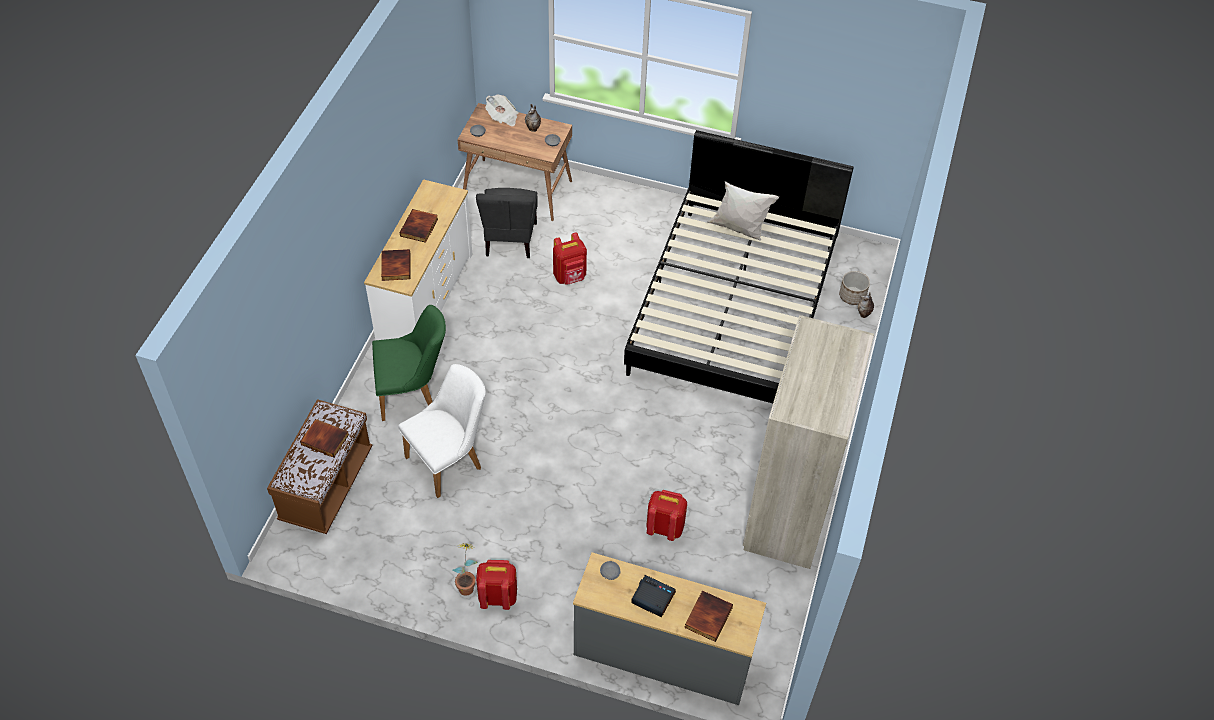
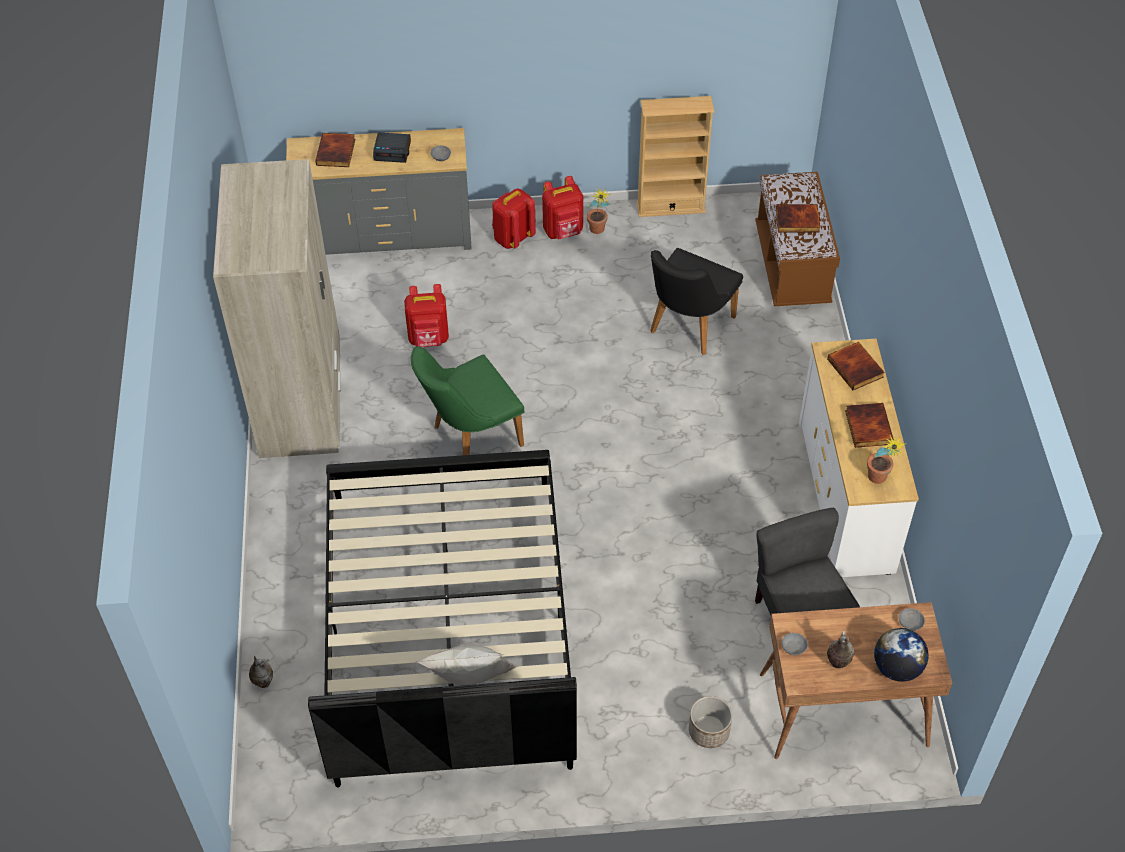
camera: 160 degrees right, 0 degrees up
(386, 587) = (670, 207): none -> beige bookcase
(413, 393) = (774, 380): green chair -> green chair (469, 437)
(439, 195) = (878, 481): none -> potted plant
(450, 460) = (687, 328): white chair -> black chair
(502, 117) = (896, 668): newspaper -> globe
(570, 277) = (685, 593): red backpack -> red backpack (513, 238)
(852, 296) = (285, 707): planter -> planter (708, 731)

